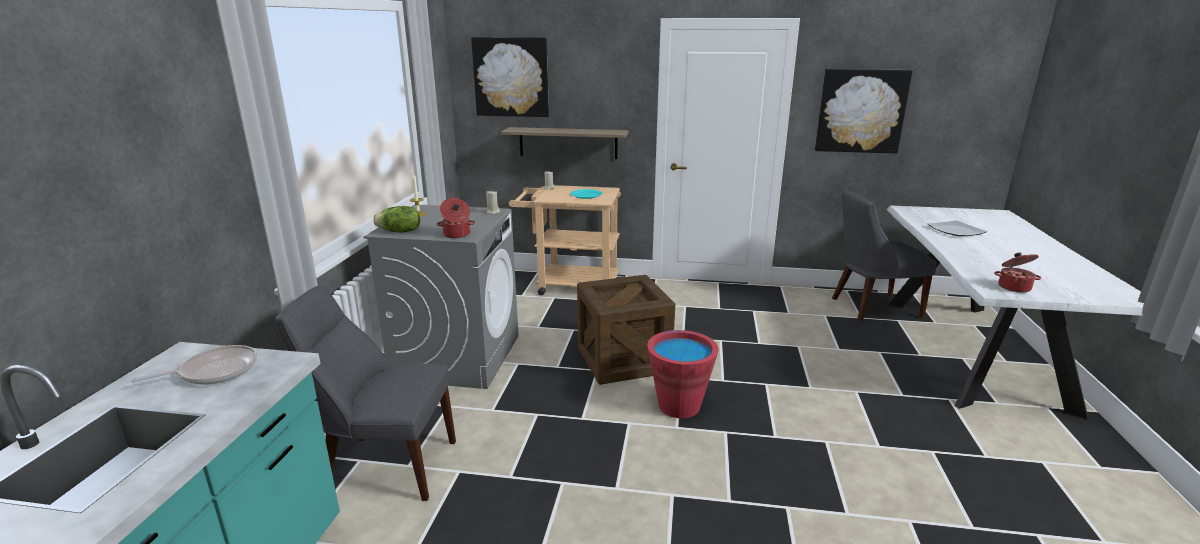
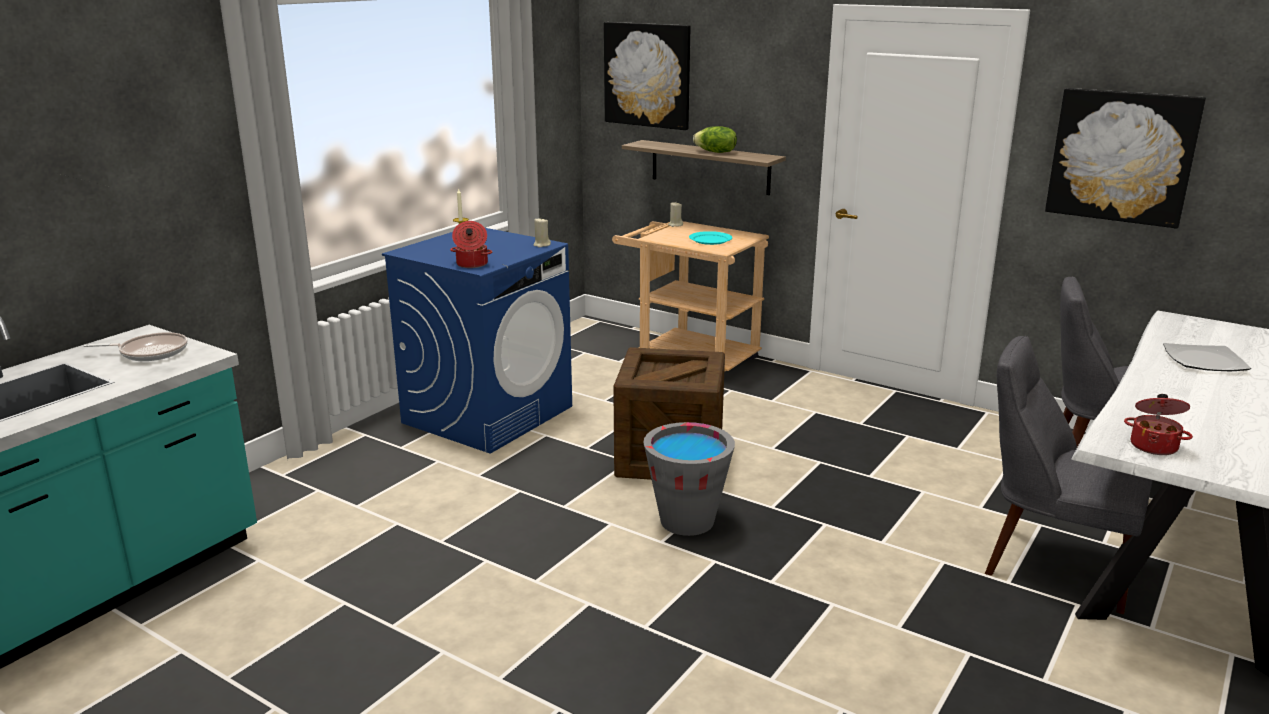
camera: 25 degrees right, 0 degrees up
(385, 465) = (336, 500): grey chair -> grey chair (1051, 564)
(400, 232) = (420, 253): lettuce -> lettuce (715, 152)
(457, 356) = (488, 414): grey washing machine -> blue washing machine
(679, 406) = (687, 521): red bucket -> grey bucket

